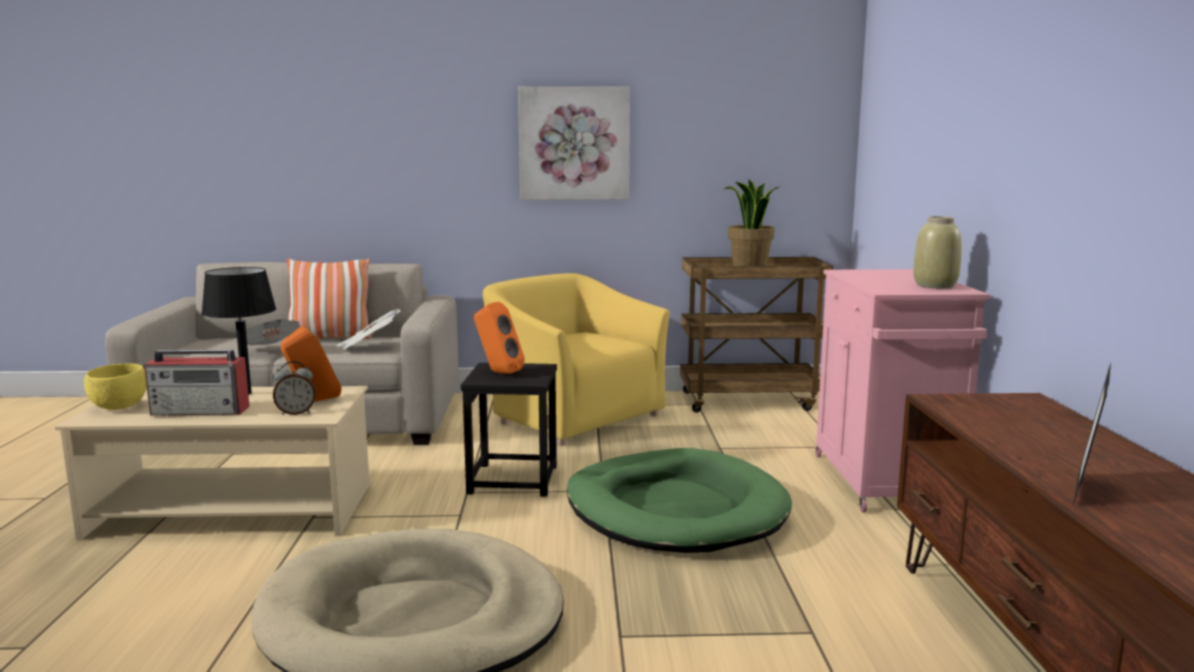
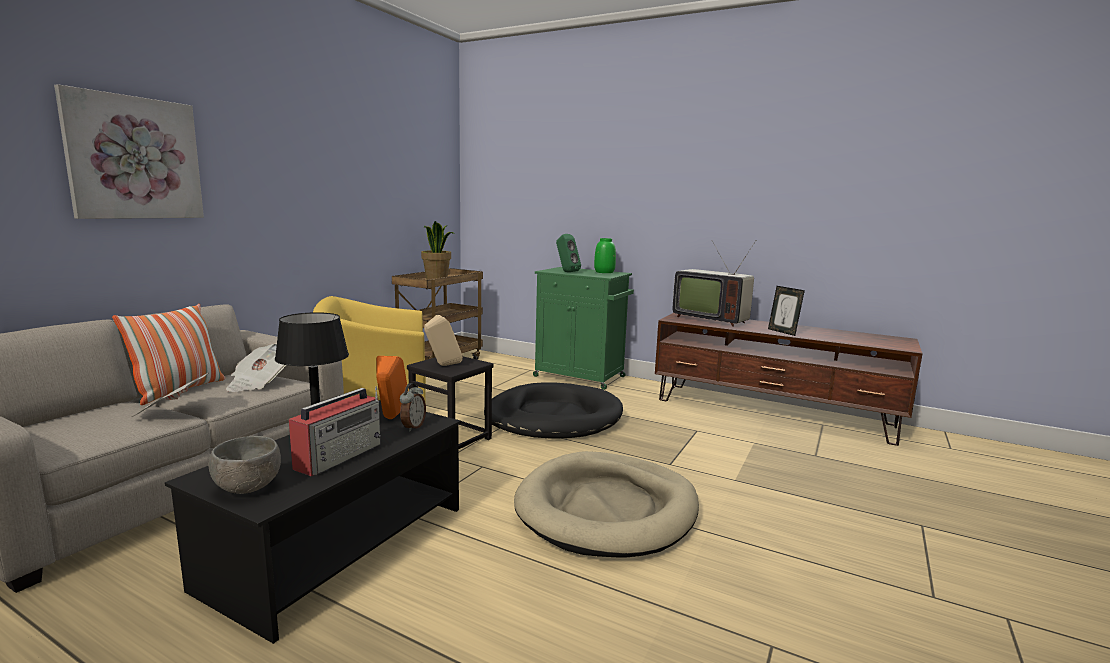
camera: 60 degrees left, 0 degrees up
(118, 407) = (247, 488): yellow bowl -> grey bowl
(235, 510) = (340, 545): beige coffee table -> black coffee table
(497, 372) = (443, 365): orange speaker -> beige speaker
(574, 144) = (321, 194): picture -> picture (134, 158)
(675, 509) = (553, 417): green dog bed -> black dog bed
(865, 276) = (566, 272): none -> green speaker
(885, 483) = (581, 377): pink cabinet -> green cabinet
(934, 286) = (604, 272): beige vase -> green vase
(1033, 421) = (710, 319): none -> television

